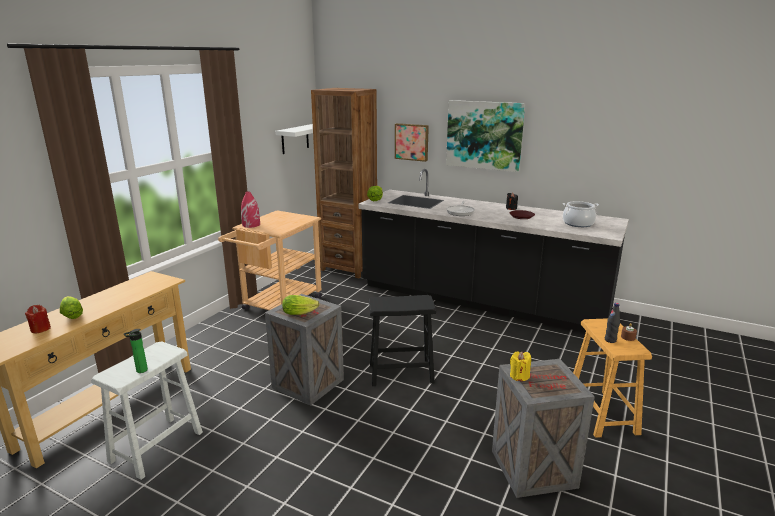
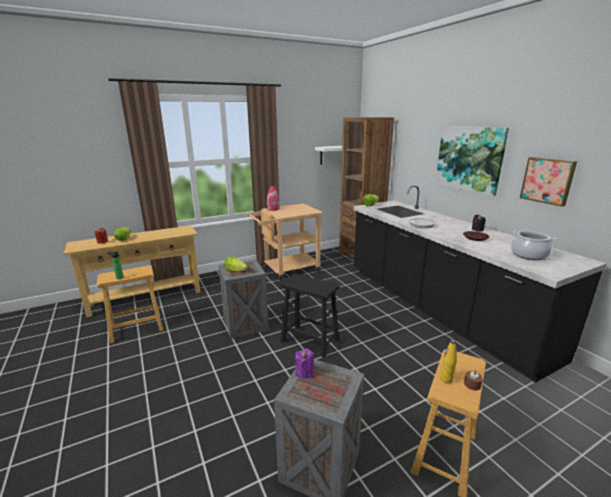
camera: 35 degrees right, 0 degrees up
(157, 446) = (136, 328): white stool -> brown stool
(412, 142) = (414, 162): picture -> picture (547, 180)
(519, 376) = (304, 372): yellow candle -> purple candle
(610, 340) = (446, 379): black bottle -> yellow bottle

